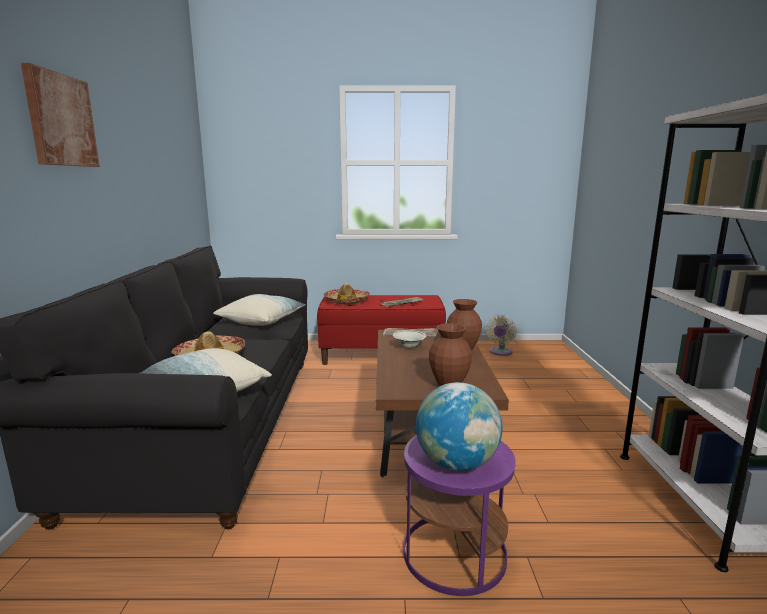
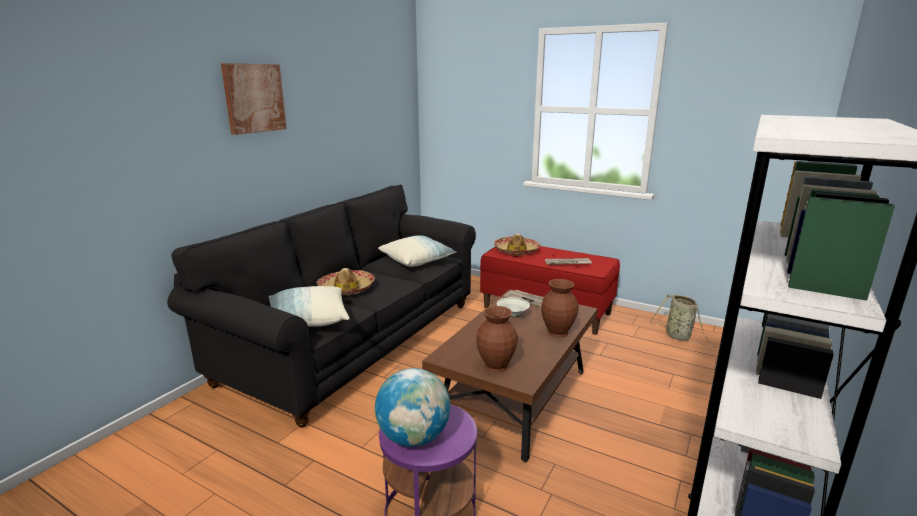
camera: 30 degrees right, 5 degrees up
(500, 352) = (679, 337): beige fan -> basket

